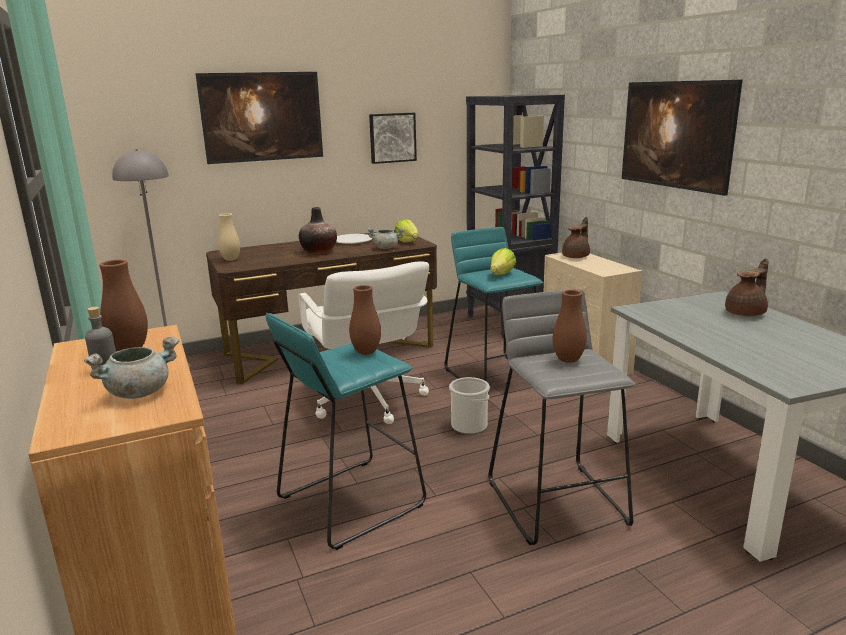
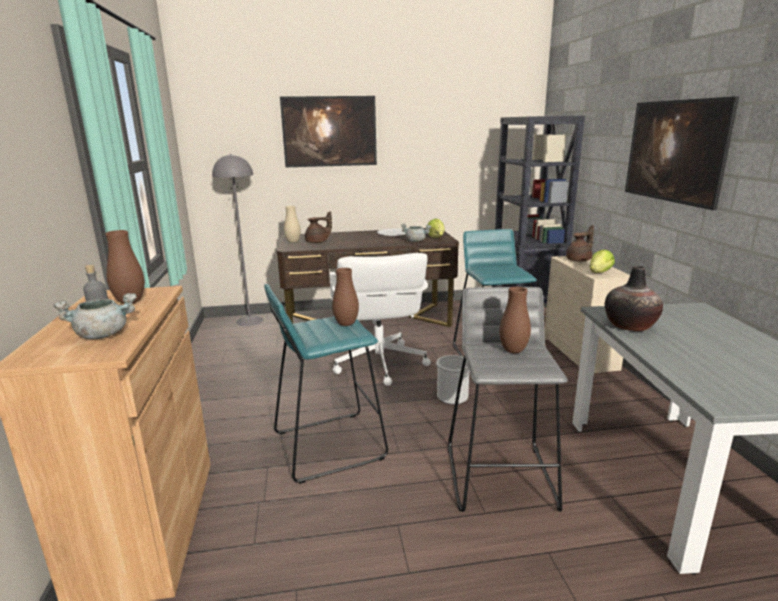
camera: 15 degrees right, 0 degrees up
(319, 251) = (361, 240): vase -> vase (630, 326)
(392, 137) = (436, 151): picture -> none
(501, 274) = (501, 270): lettuce -> lettuce (599, 273)
(746, 313) = (716, 326): brown teapot -> brown teapot (318, 242)

